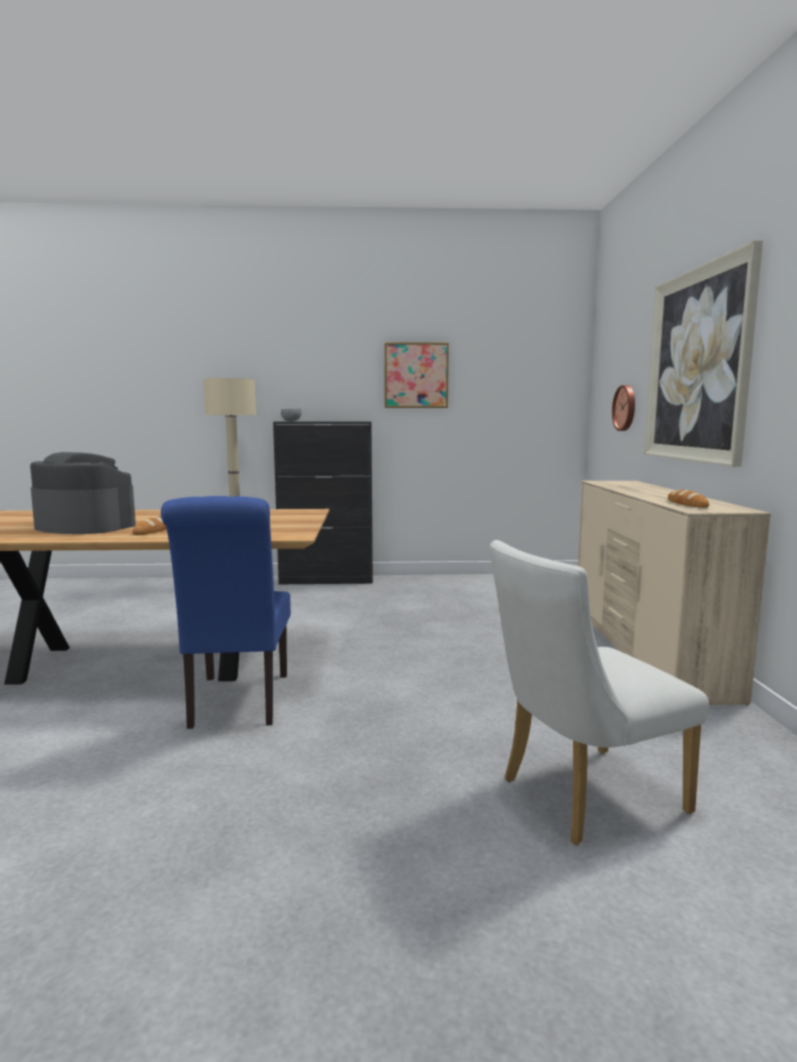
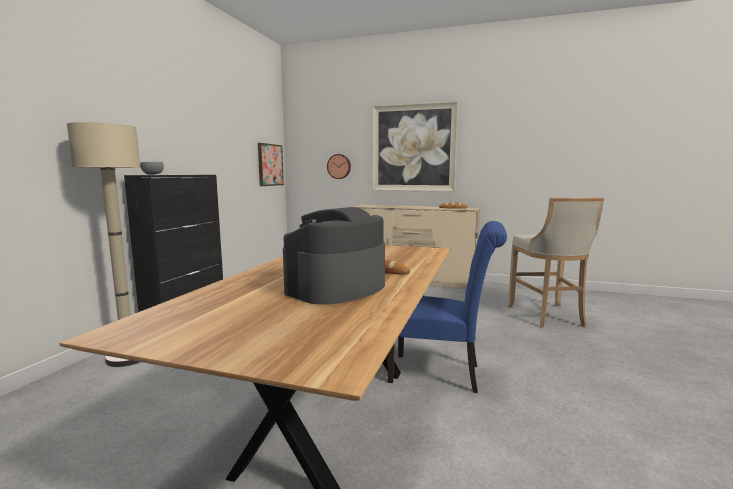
camera: 70 degrees left, 0 degrees up
(416, 375) = (213, 137): picture -> picture (270, 165)
(581, 797) = (548, 316): white chair -> beige stool

